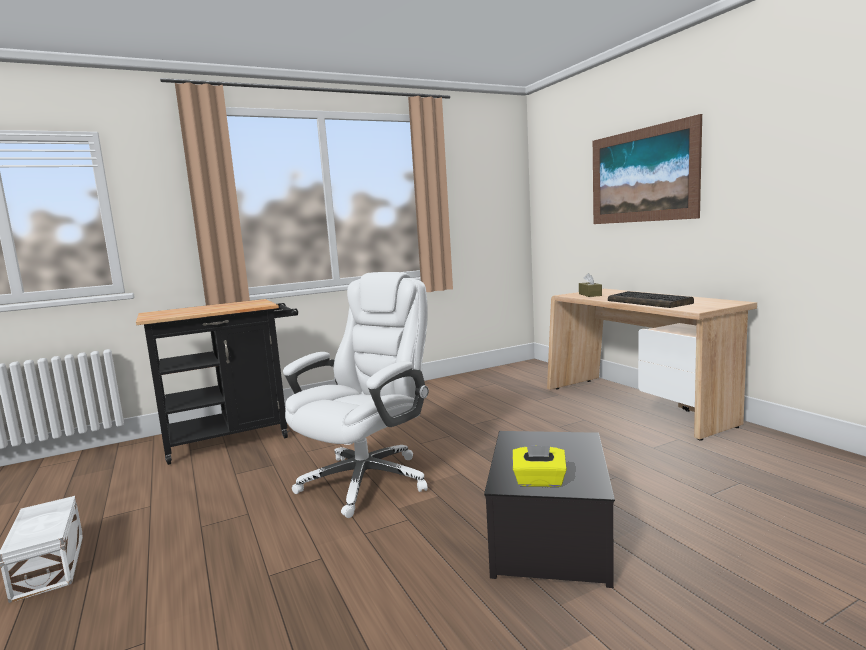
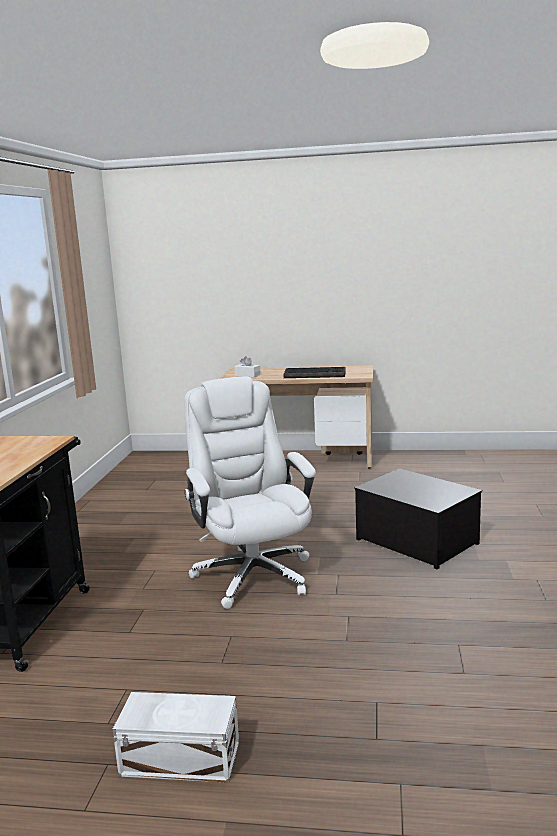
camera: 55 degrees left, 5 degrees up
(539, 481) = (442, 497): yellow tissue box -> none
(590, 295) = (247, 375): brown tissue box -> white tissue box
(642, 175) = (264, 269): picture -> none

